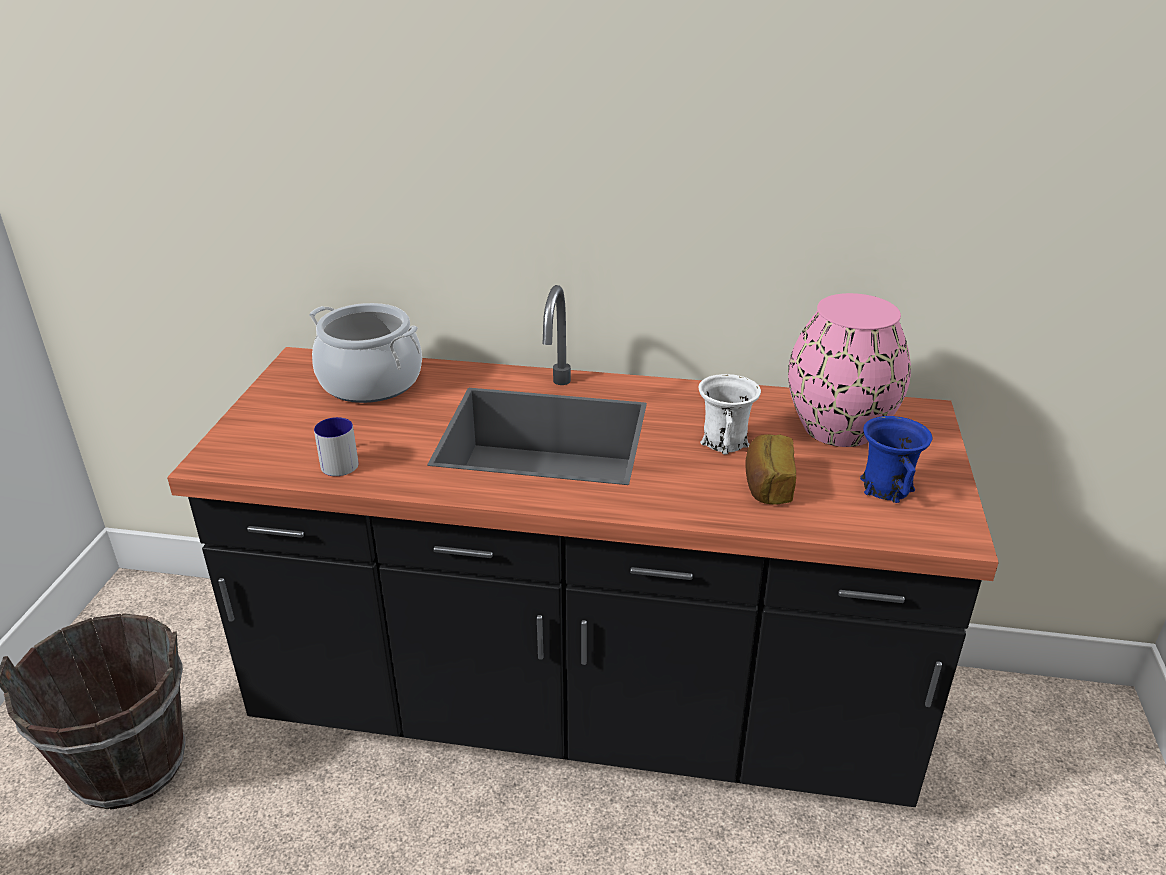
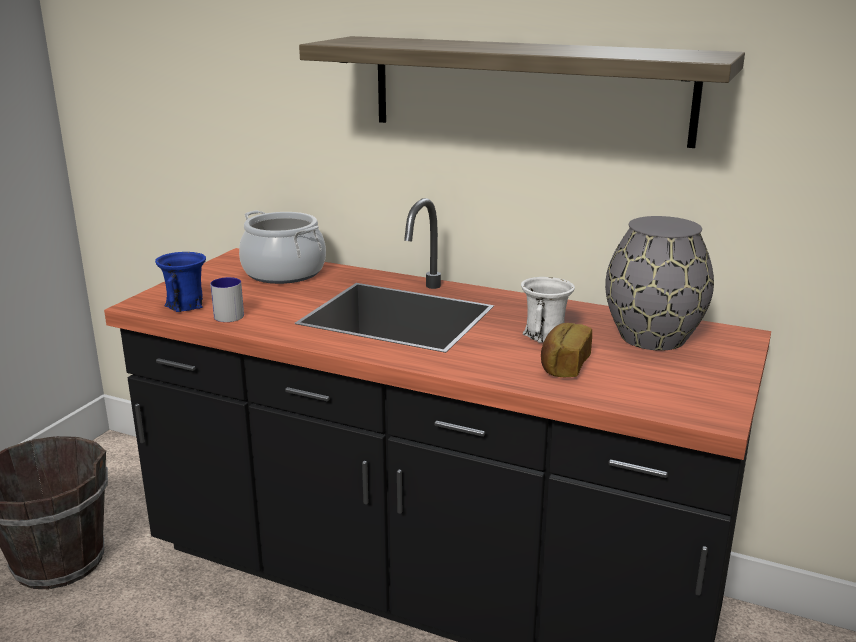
camera: 15 degrees right, 10 degrees down
(672, 144) = (528, 89): none -> shelf
(837, 427) = (651, 337): pink vase -> grey vase
(887, 488) = (671, 379): blue mug -> blue mug (186, 305)

